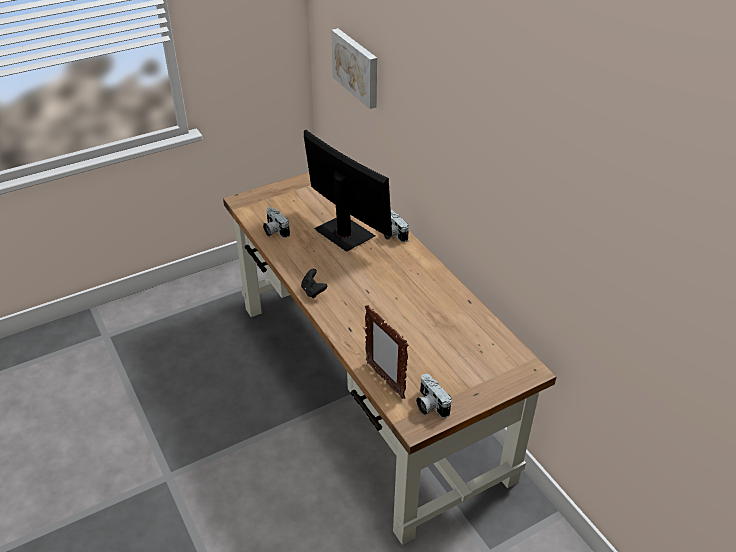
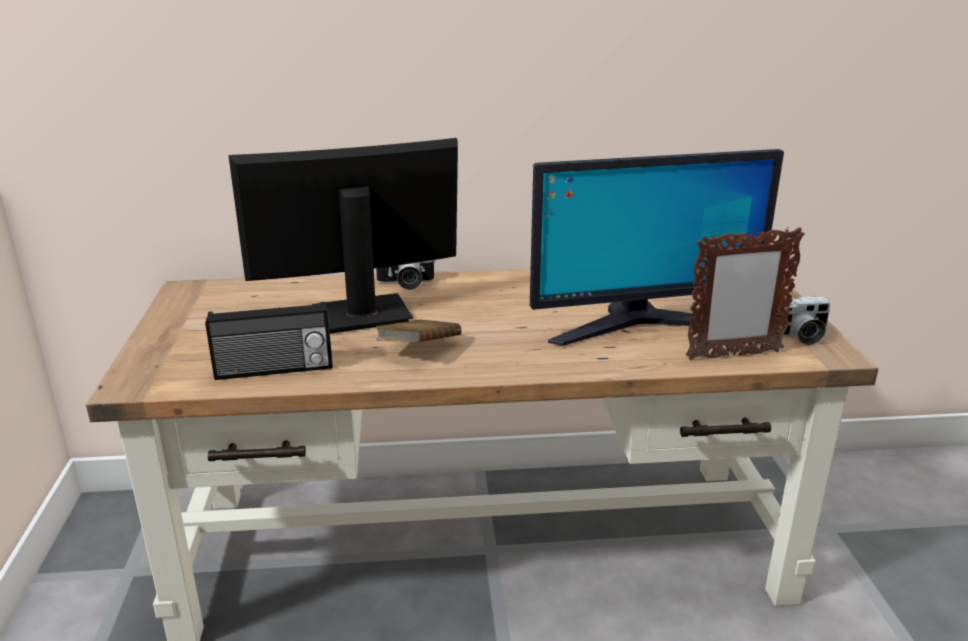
camera: 65 degrees left, 15 degrees down
(274, 231) = (274, 370): camera -> radio
(313, 291) = (484, 368): black game controller -> none
(319, 265) = (419, 349): none -> brown book
(357, 67) = (184, 62): picture -> none
(401, 335) = (640, 324): none -> monitor

